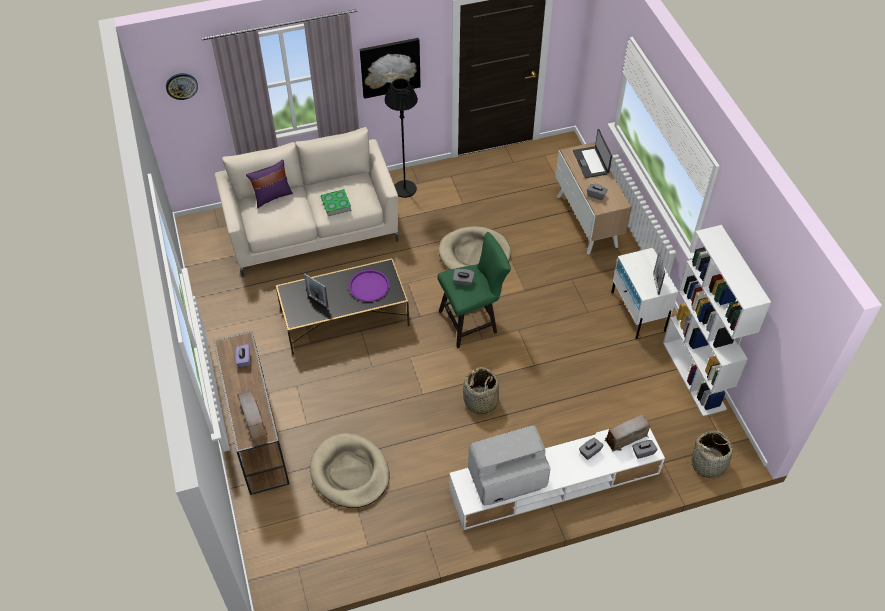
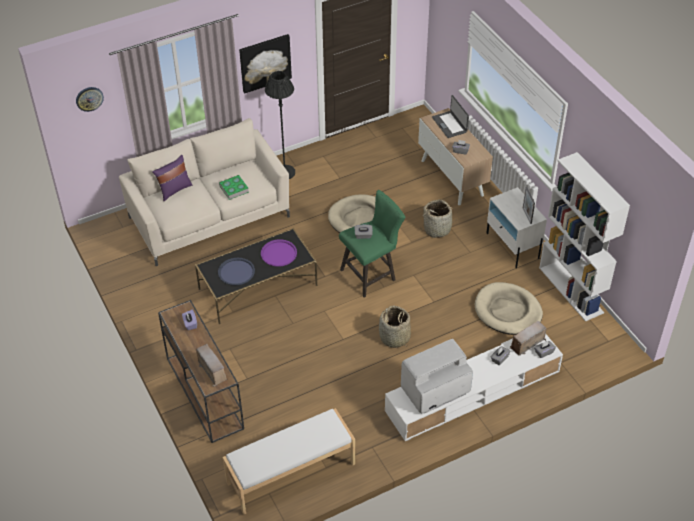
camera: 10 degrees left, 5 degrees down
(317, 301) = (236, 272): picture frame -> blue tray
(328, 547) = (291, 474): none -> white bench
(350, 473) = (295, 412): beige dog bed -> beige dog bed (507, 311)
(708, 463) = (598, 357): basket -> basket (437, 229)

